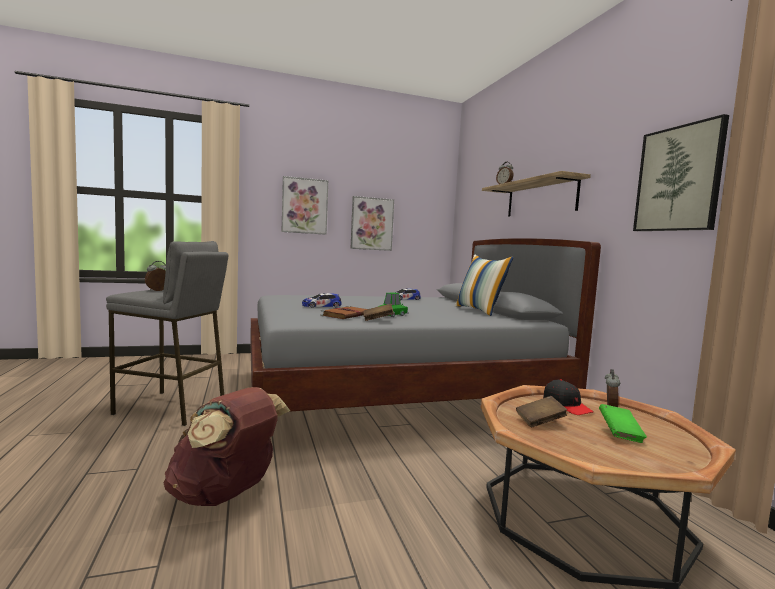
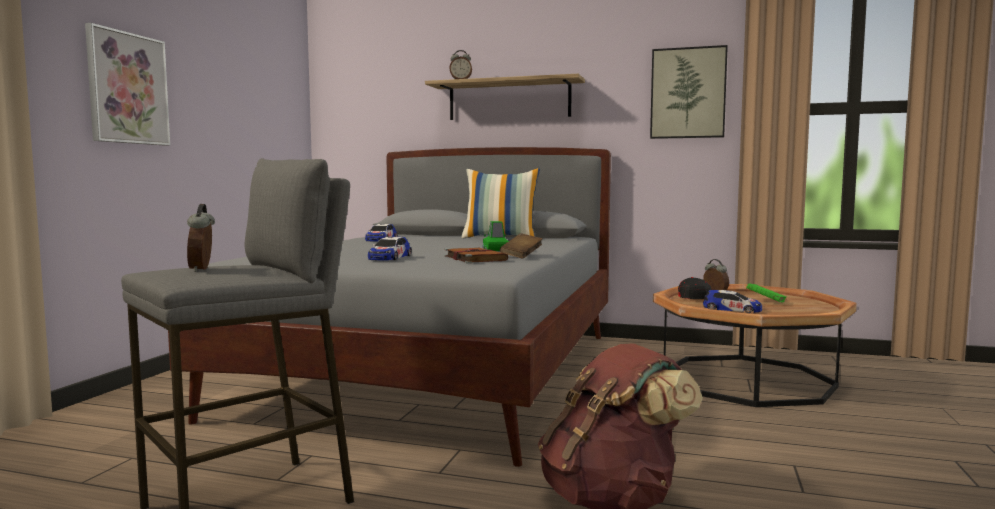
camera: 55 degrees left, 0 degrees up
(372, 224) = (225, 126): picture -> none
(540, 421) = (732, 309): brown book -> toy car

